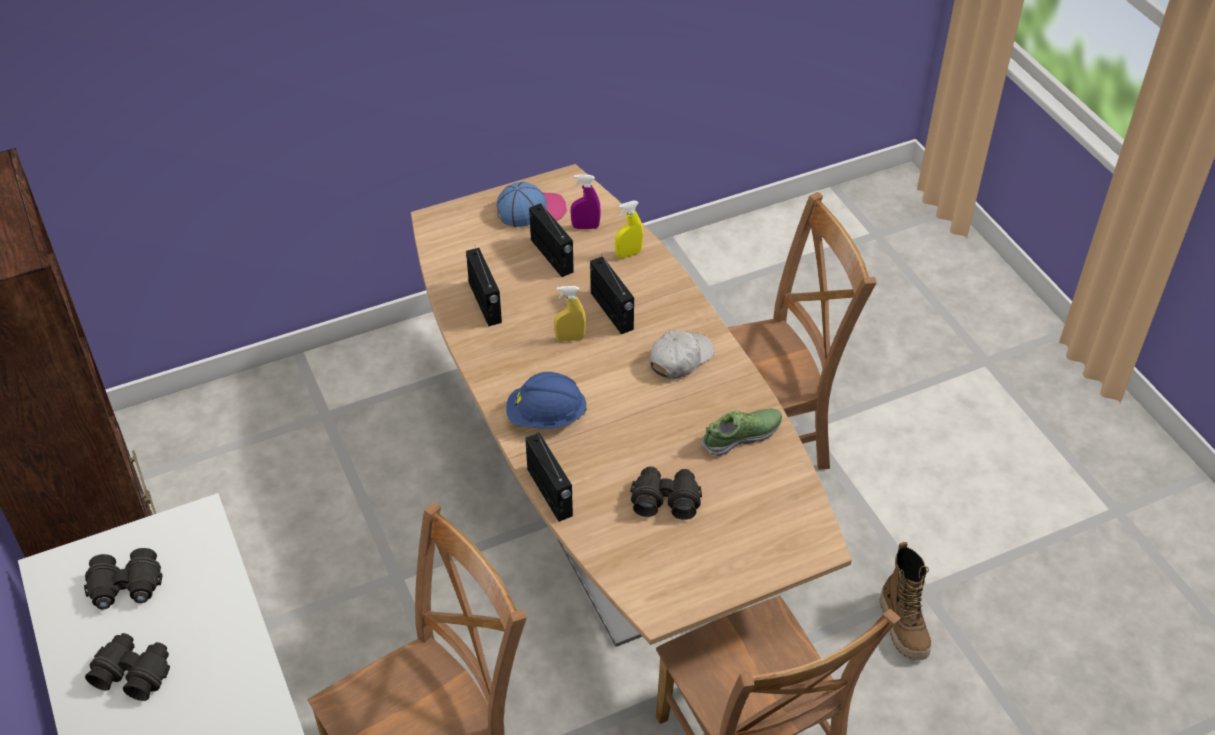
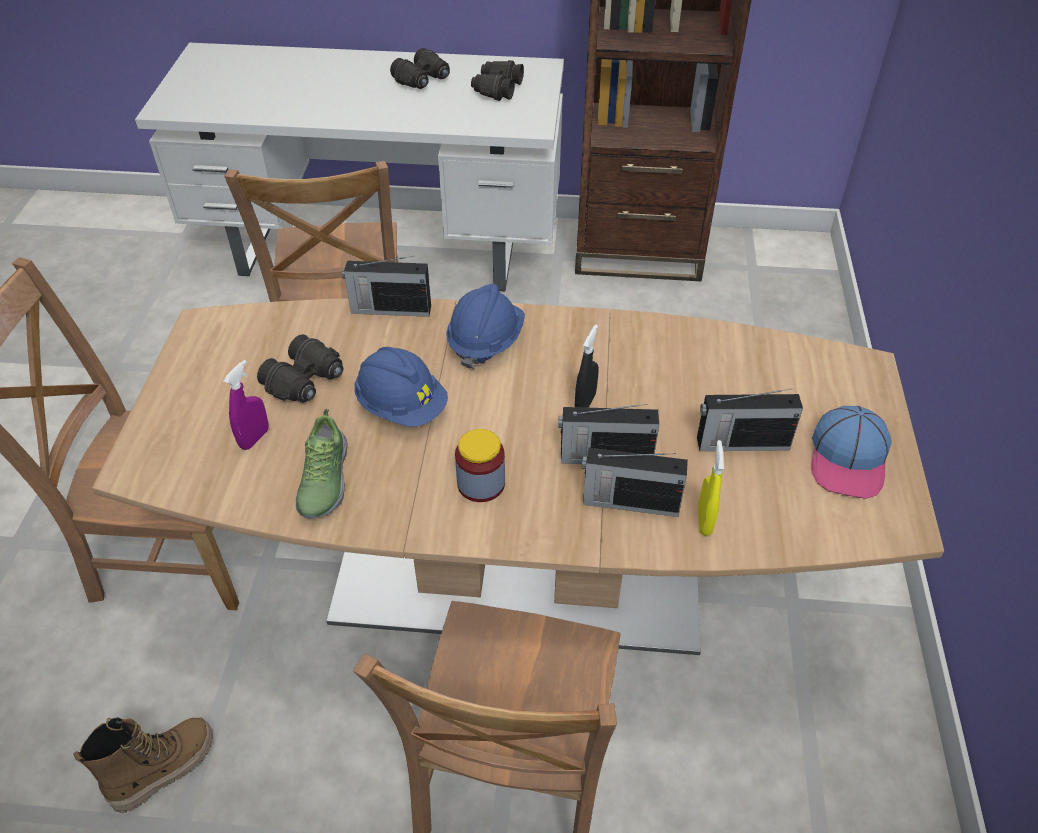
camera: 120 degrees right, 0 degrees up
(485, 303) = (688, 357): radio -> radio (629, 502)
(570, 338) = (585, 403): yellow spray bottle -> black spray bottle
(585, 227) = (786, 500): purple spray bottle -> purple spray bottle (254, 438)
(647, 431) = (401, 406): none -> blue hard hat
(680, 359) = (481, 484): white cap -> jar
(903, 626) = (163, 768): boot -> boot turned 120 degrees clockwise

